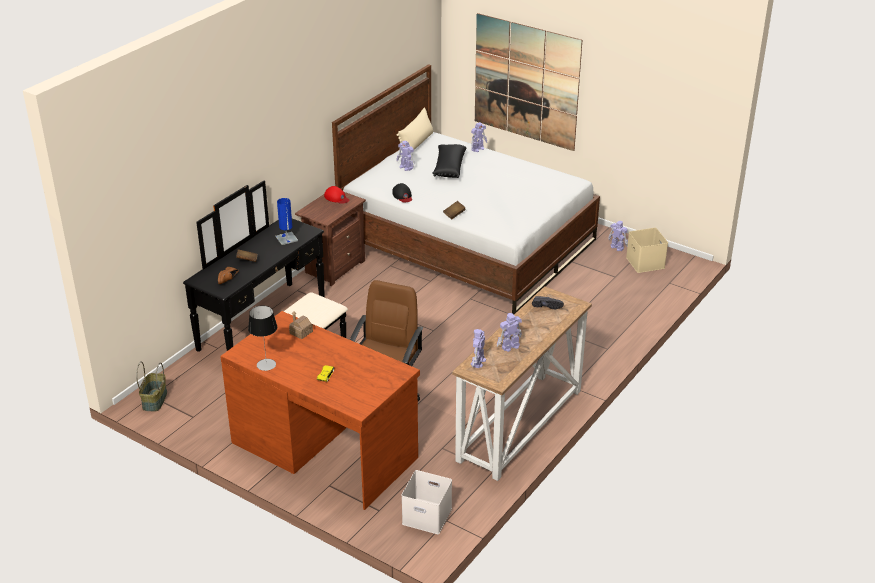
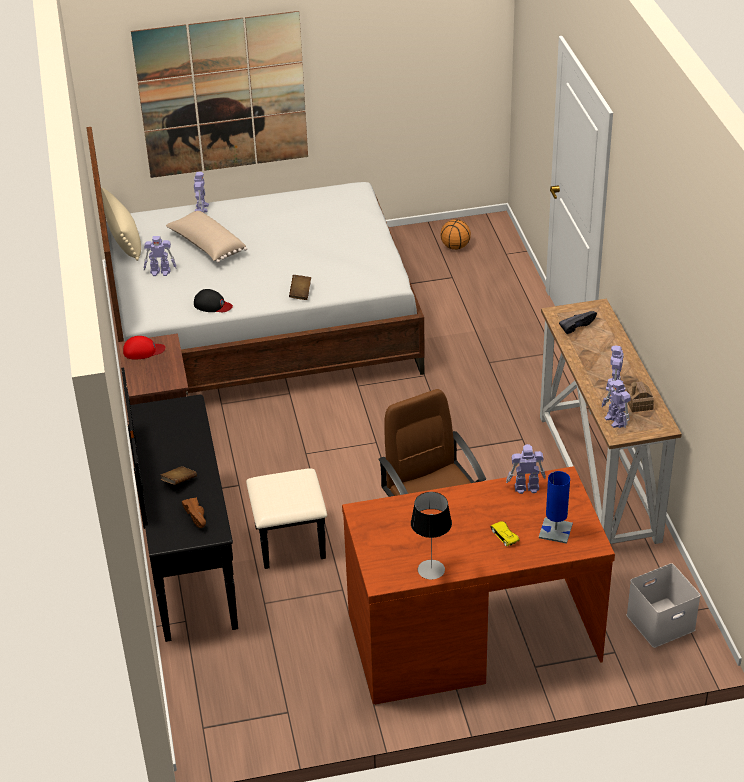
camera: 45 degrees left, 5 degrees up
(154, 400) = (213, 729): basket -> none
(286, 239) = (179, 429): blue table lamp -> blue table lamp (555, 531)
(301, 332) = (403, 512): toy house -> toy house (639, 404)
(448, 168) = (207, 246): black pillow -> beige pillow
(617, 247) = (408, 246): toy robot -> toy robot (526, 487)
(644, 262) = (455, 247): beige storage box -> basketball

